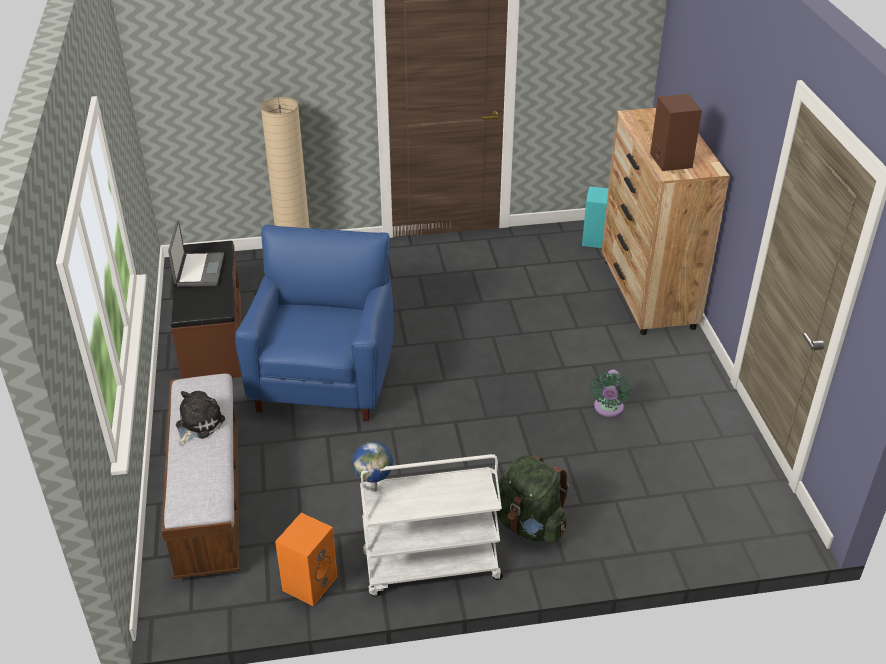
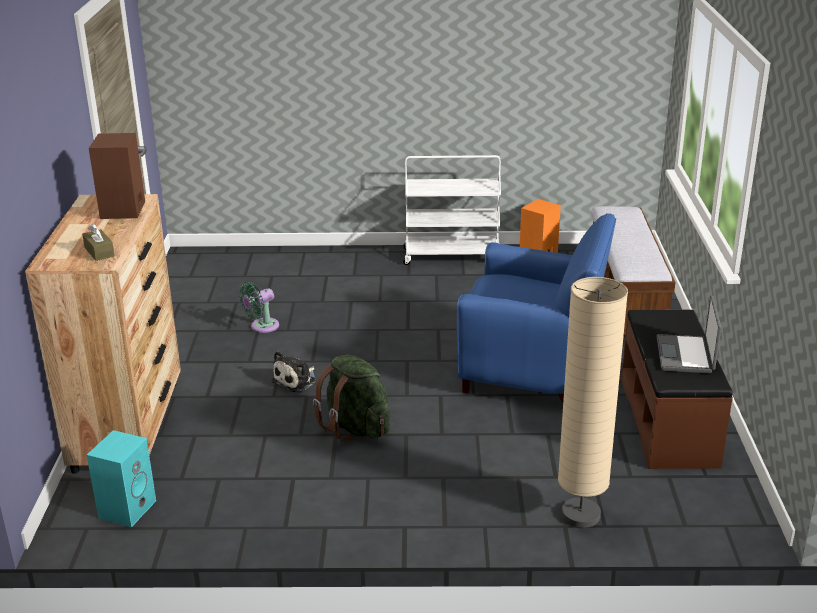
camera: 170 degrees left, 10 degrees down
(197, 424) = (635, 246): plush toy -> plush toy (296, 380)
(324, 379) = (532, 370): blue armchair -> blue armchair turned 90 degrees counterclockwise
(374, 488) = (490, 190): globe -> none
(529, 525) = (372, 269): green backpack -> green backpack (356, 427)
(608, 409) = (262, 327): green fan -> green fan turned 150 degrees counterclockwise
(644, 122) = (99, 252): none -> brown tissue box

